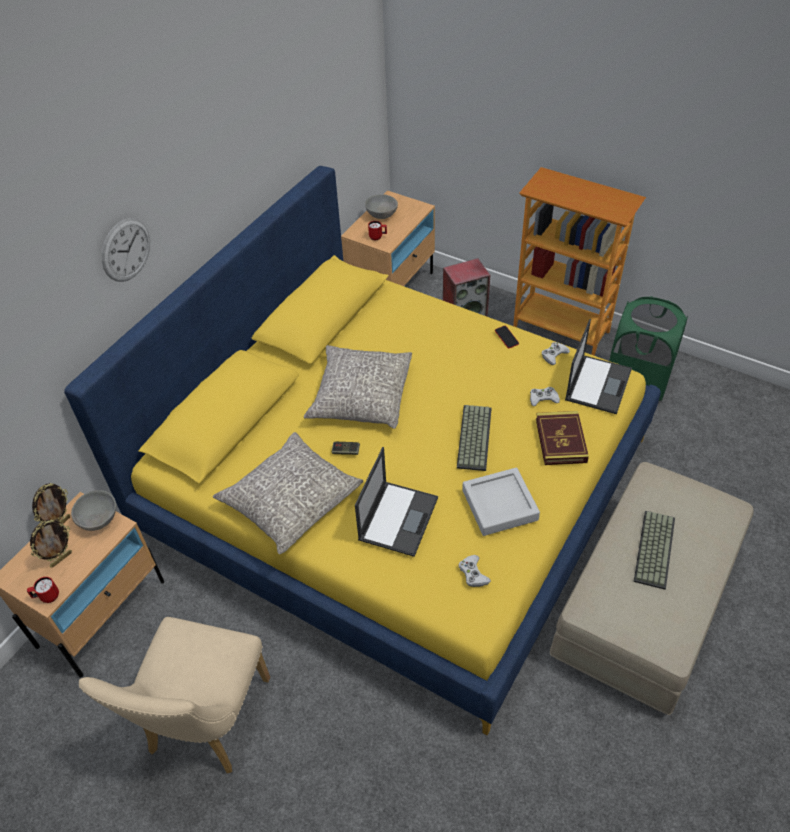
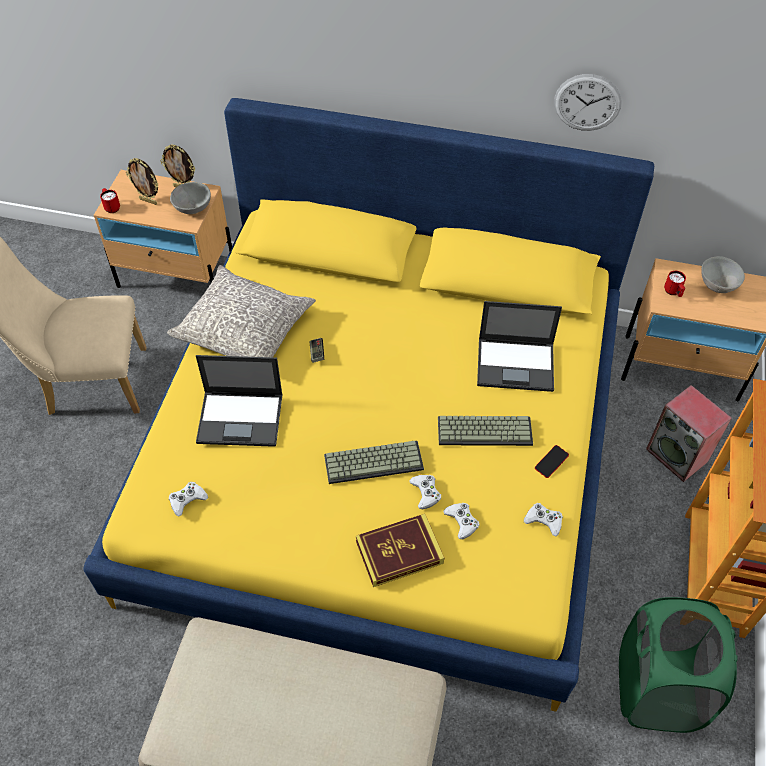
camera: 70 degrees right, 5 degrees up
(126, 250) = (348, 44): wall clock -> wall clock (587, 102)
(361, 396) = (400, 346): grey pillow -> none
(499, 505) = (282, 506): grey tray -> none
(511, 413) = (425, 493): none -> white game controller
(598, 384) = (511, 580): laptop -> laptop (516, 364)
(653, 548) = (300, 700): keyboard -> keyboard (485, 430)

